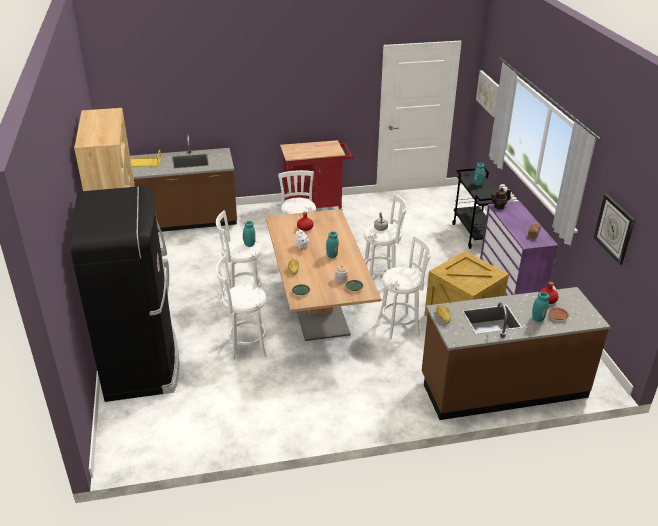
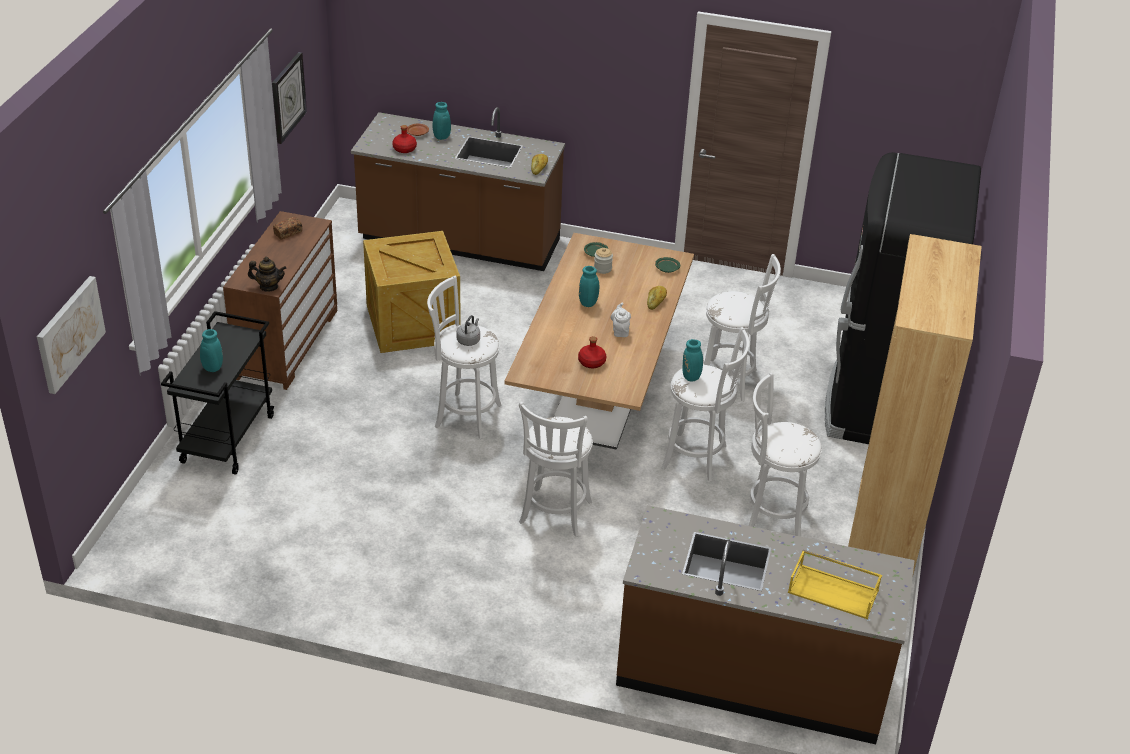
camera: 155 degrees left, 5 degrees up
(316, 207) = (442, 615): red cart -> none
(401, 326) = (505, 338): white stool -> white stool (771, 516)
(511, 282) = (286, 343): purple dresser -> brown dresser

